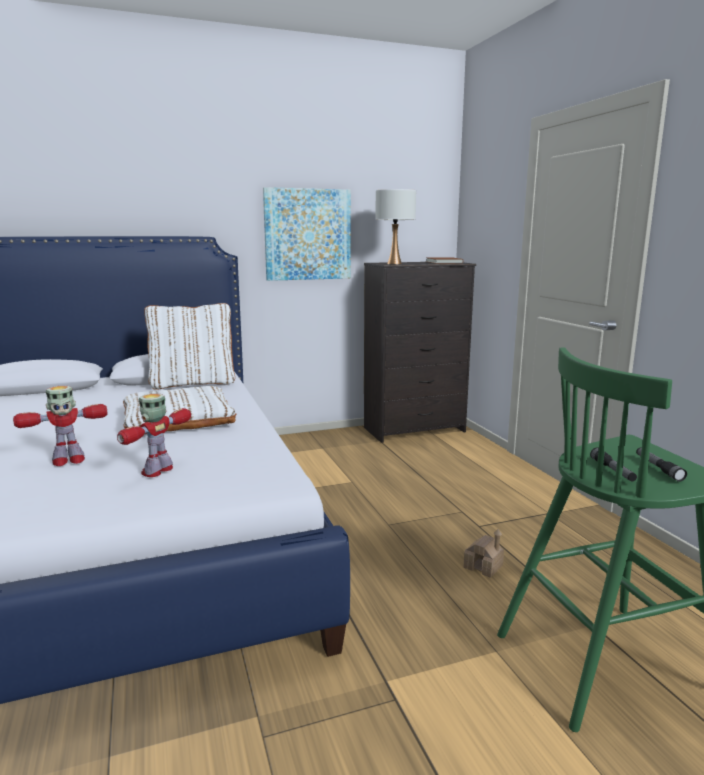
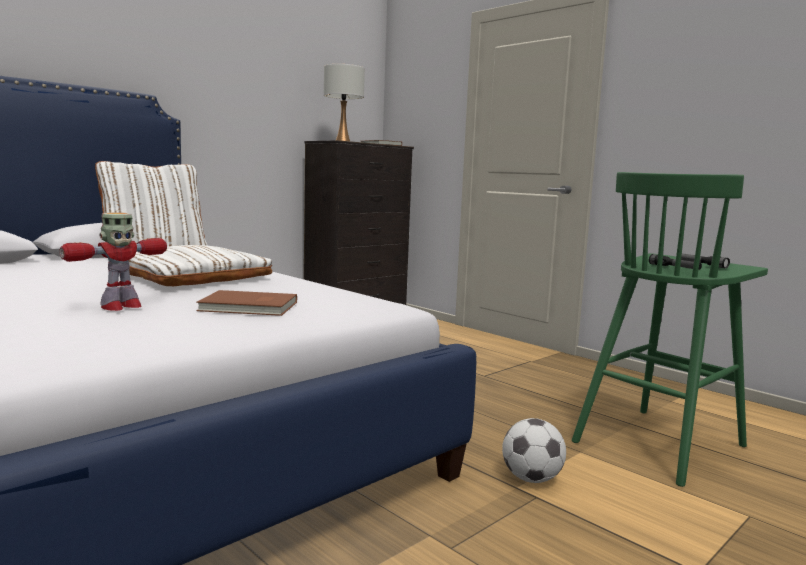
camera: 25 degrees left, 5 degrees down
(158, 471) = (249, 307): toy robot -> brown book
(307, 234) = (249, 106): picture -> none
(410, 674) = (531, 479): none -> football
(483, 566) = (515, 401): toy house -> none

